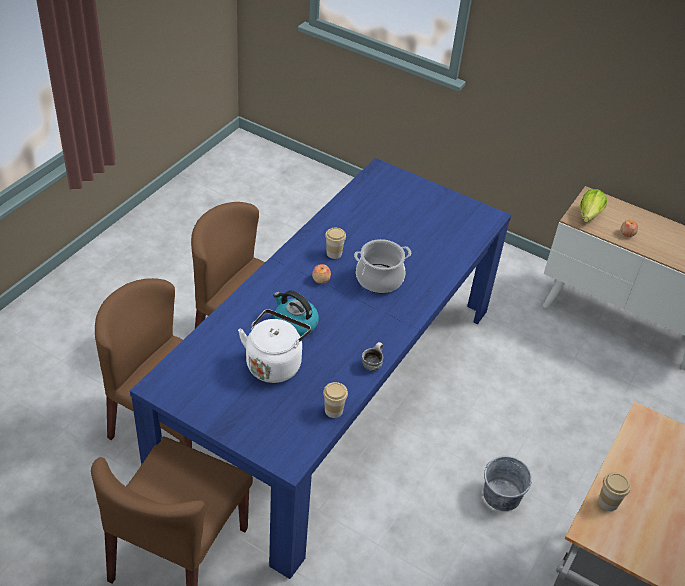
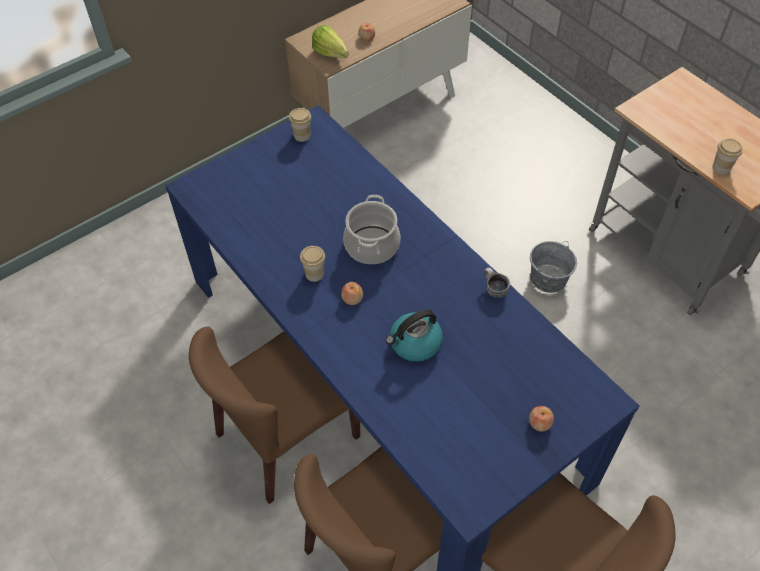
camera: 65 degrees left, 10 degrees up
(250, 417) = (540, 423): none -> apple
(274, 363) = (468, 379): white kettle -> none
(333, 410) = (549, 343): cup -> cup (302, 135)

